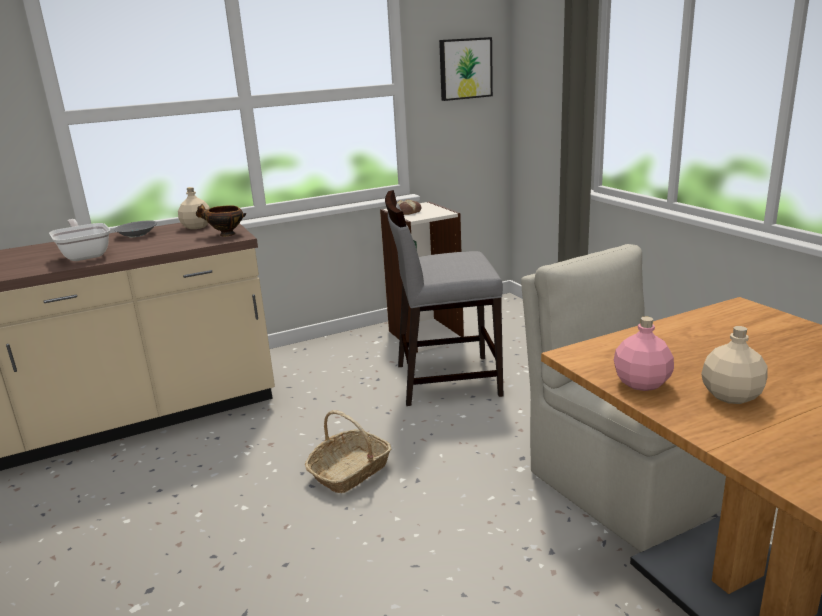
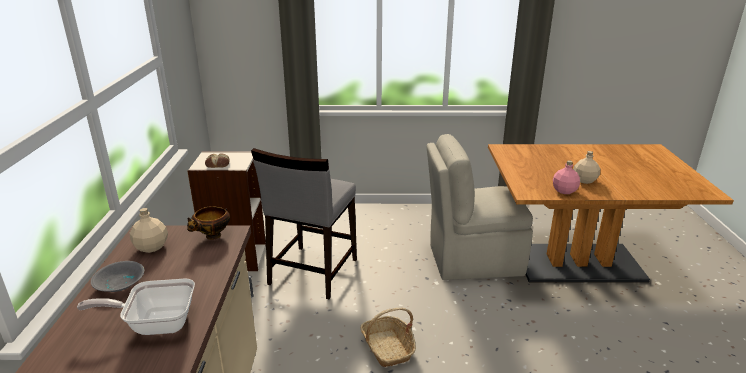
camera: 65 degrees left, 5 degrees up
(465, 68) = (180, 33): picture -> none

